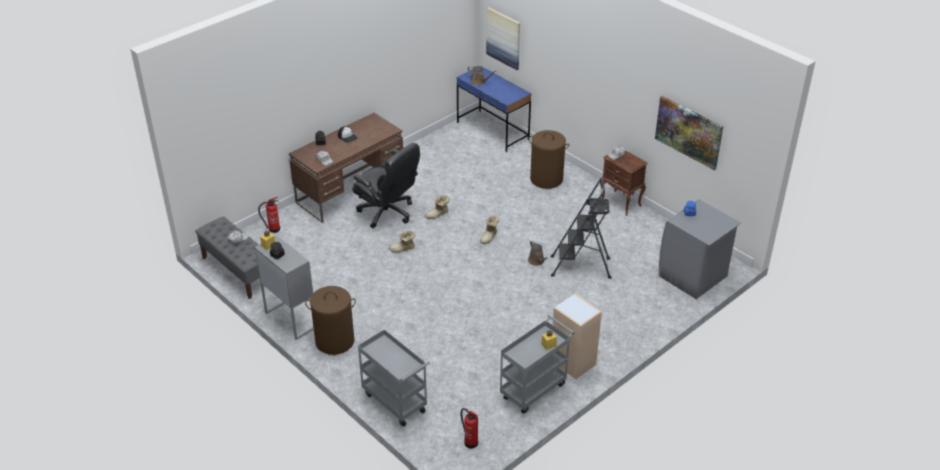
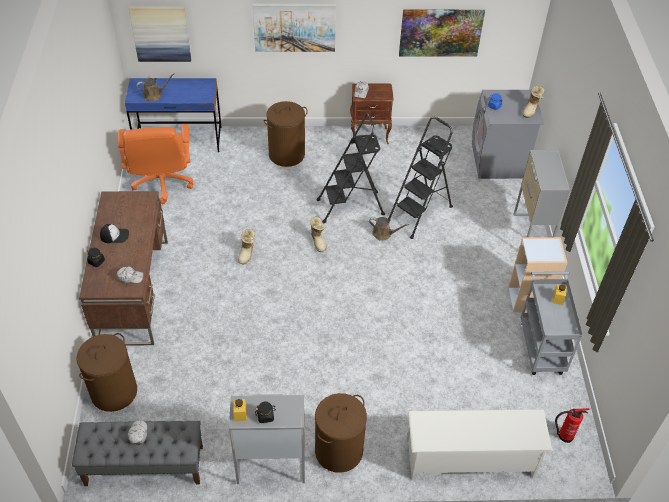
camera: 50 degrees left, 10 degrees up
(273, 229) = (114, 391): fire extinguisher -> brown laundry basket
(388, 214) = (202, 287): black office chair -> none
(396, 404) = (470, 459): grey cart -> white shoe rack
(403, 249) = (266, 310): boot -> boot (531, 110)
(445, 149) = (161, 185): none -> orange office chair
(541, 233) = (351, 206): none -> step ladder
(586, 74) = (294, 27): none -> picture
(639, 331) = (530, 234): none -> grey cabinet

